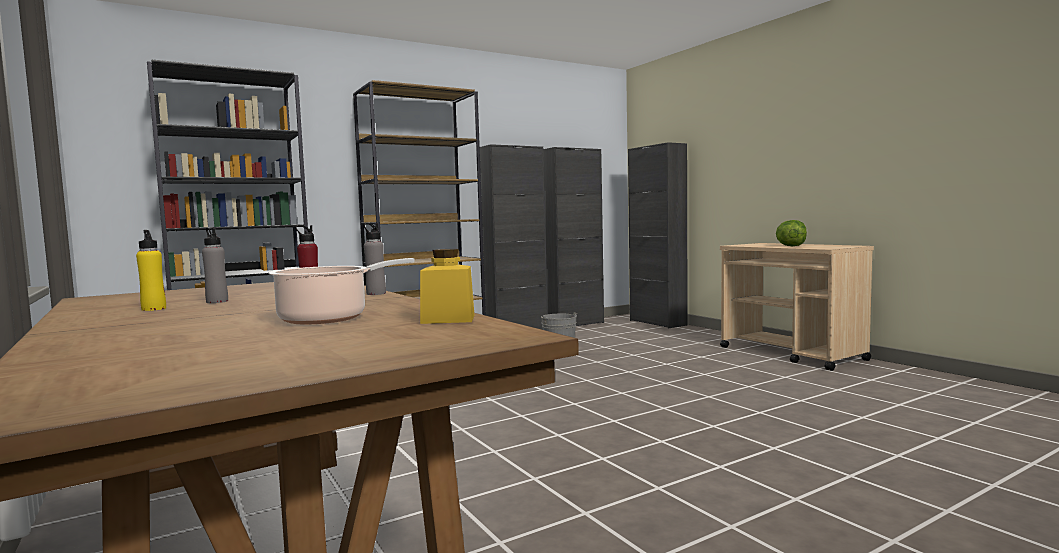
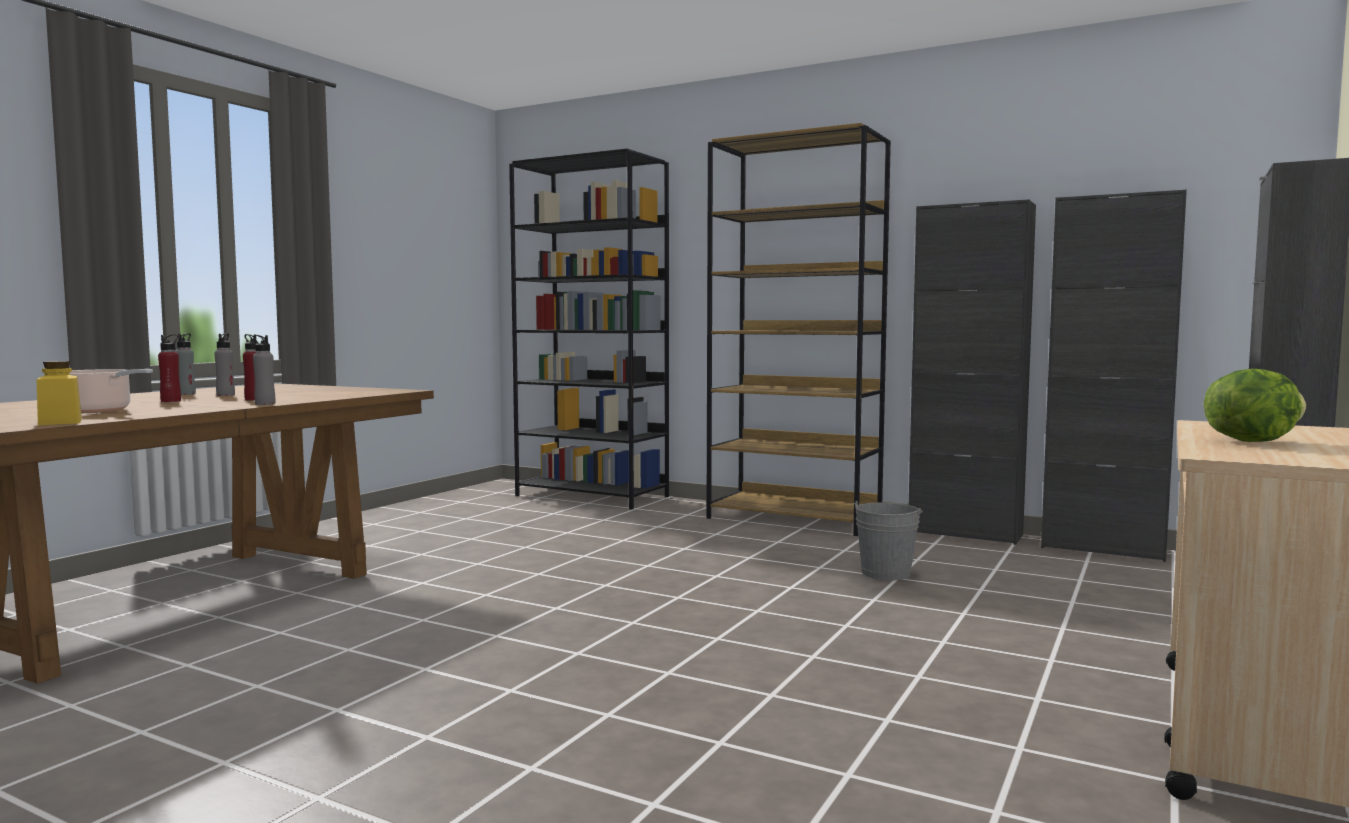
camera: 60 degrees right, 0 degrees up
(154, 309) = (186, 394): yellow bottle -> grey bottle
(252, 309) = (171, 401): none -> red bottle

